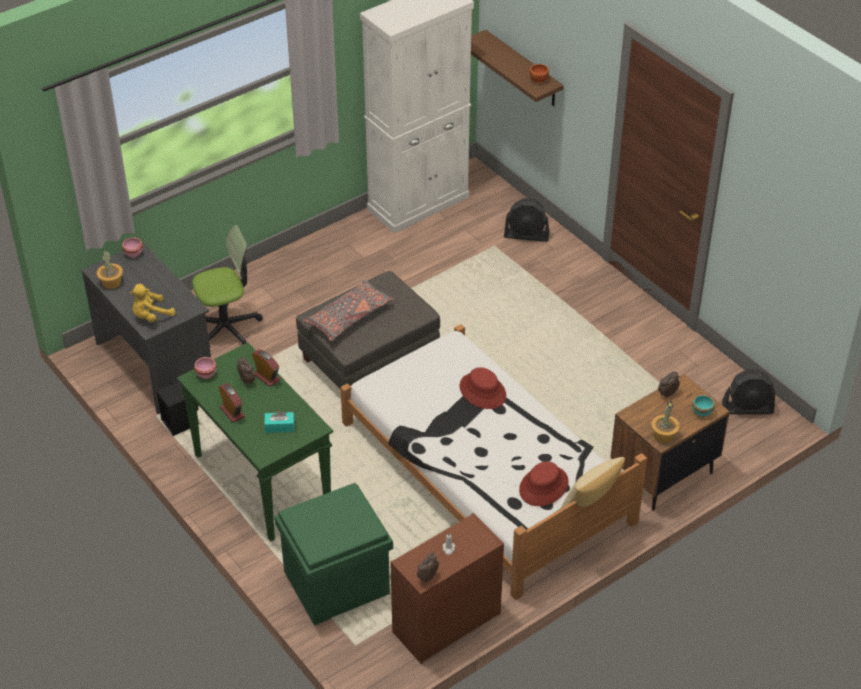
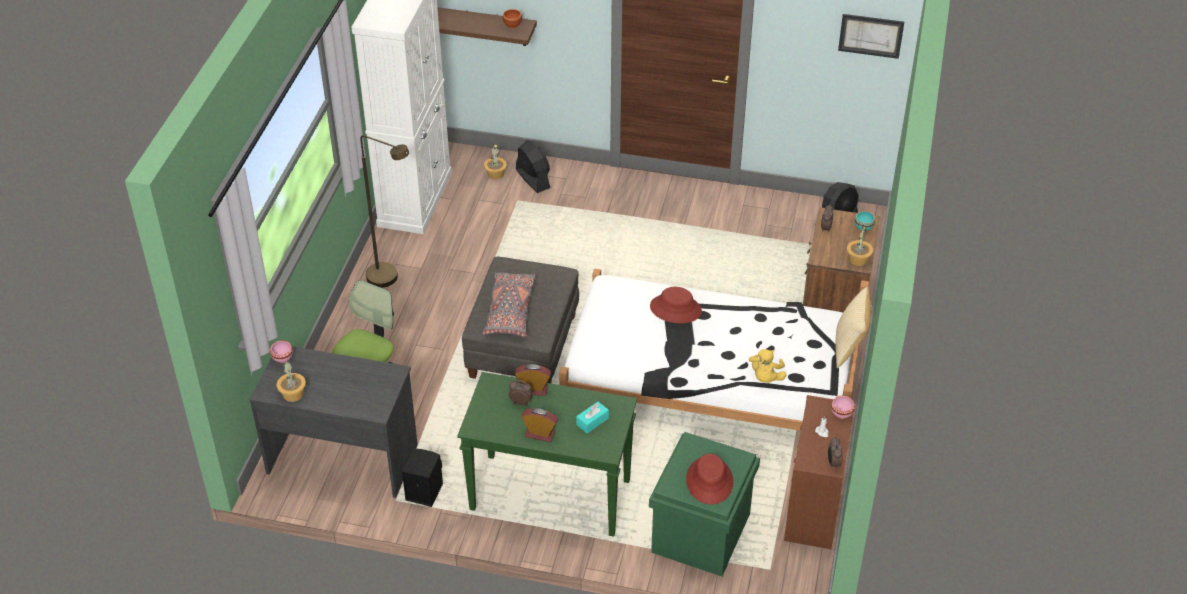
camera: 40 degrees left, 0 degrees up
(151, 316) = (366, 401): yellow plush toy -> yellow plush toy (766, 377)
(205, 375) = (480, 419): pink bowl -> pink bowl (841, 414)
(332, 253) = (390, 279): none -> brown floor lamp
(501, 216) = (495, 174): none -> potted plant
(526, 235) = (533, 178): black fan -> black fan turned 90 degrees counterclockwise
(544, 486) = (803, 352): red hat -> red hat (709, 481)
(813, 230) = (871, 35): none -> picture

